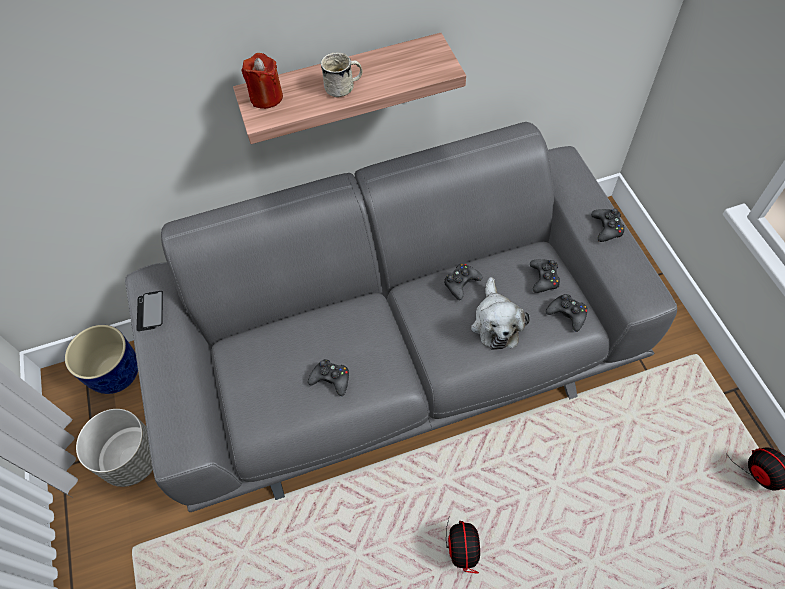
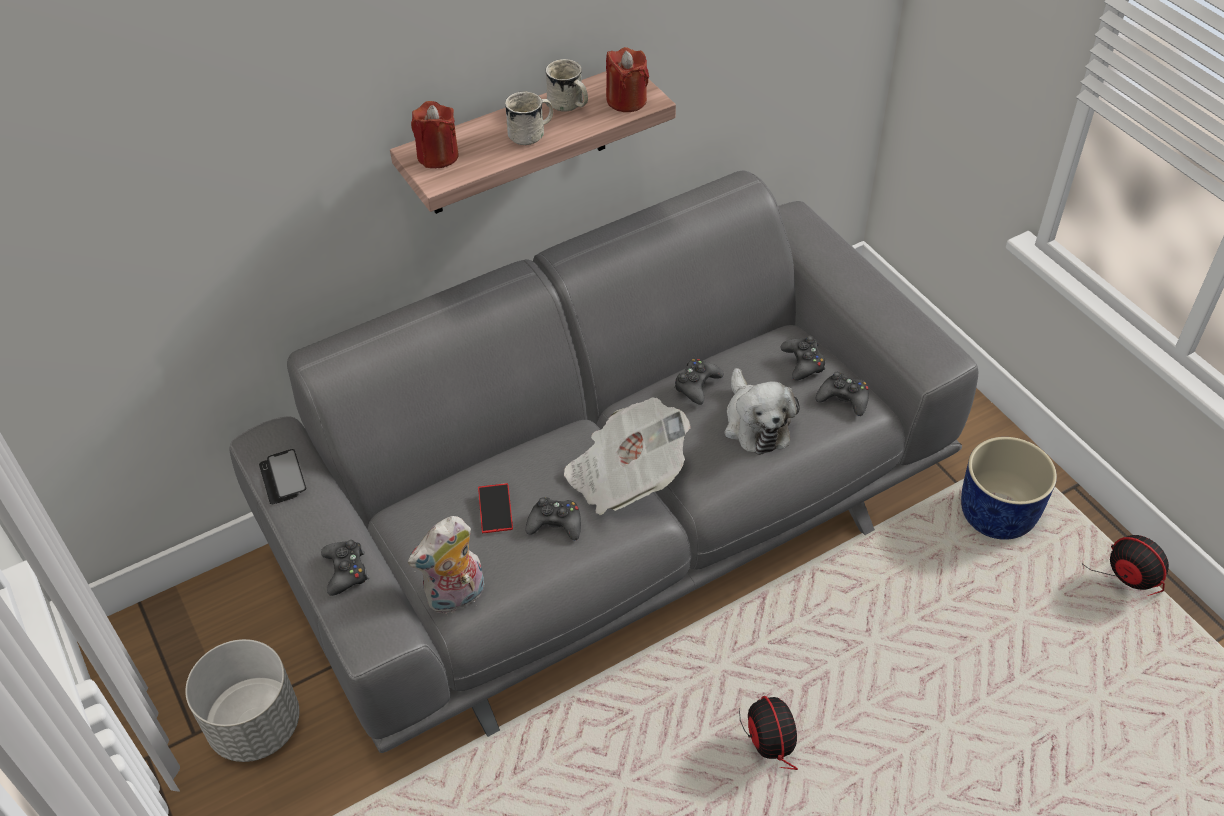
camera: 15 degrees left, 10 degrees down
(116, 372) = (197, 615): blue planter -> blue planter (996, 513)
(248, 424) = (456, 598): none -> plush toy
(293, 358) = (495, 508): none -> phone
(381, 65) = (569, 105): none -> white mug
(391, 349) = (626, 476): none -> newspaper
(427, 67) = (626, 100): none -> red candle
(607, 228) = (869, 288): black game controller -> black game controller (346, 571)

